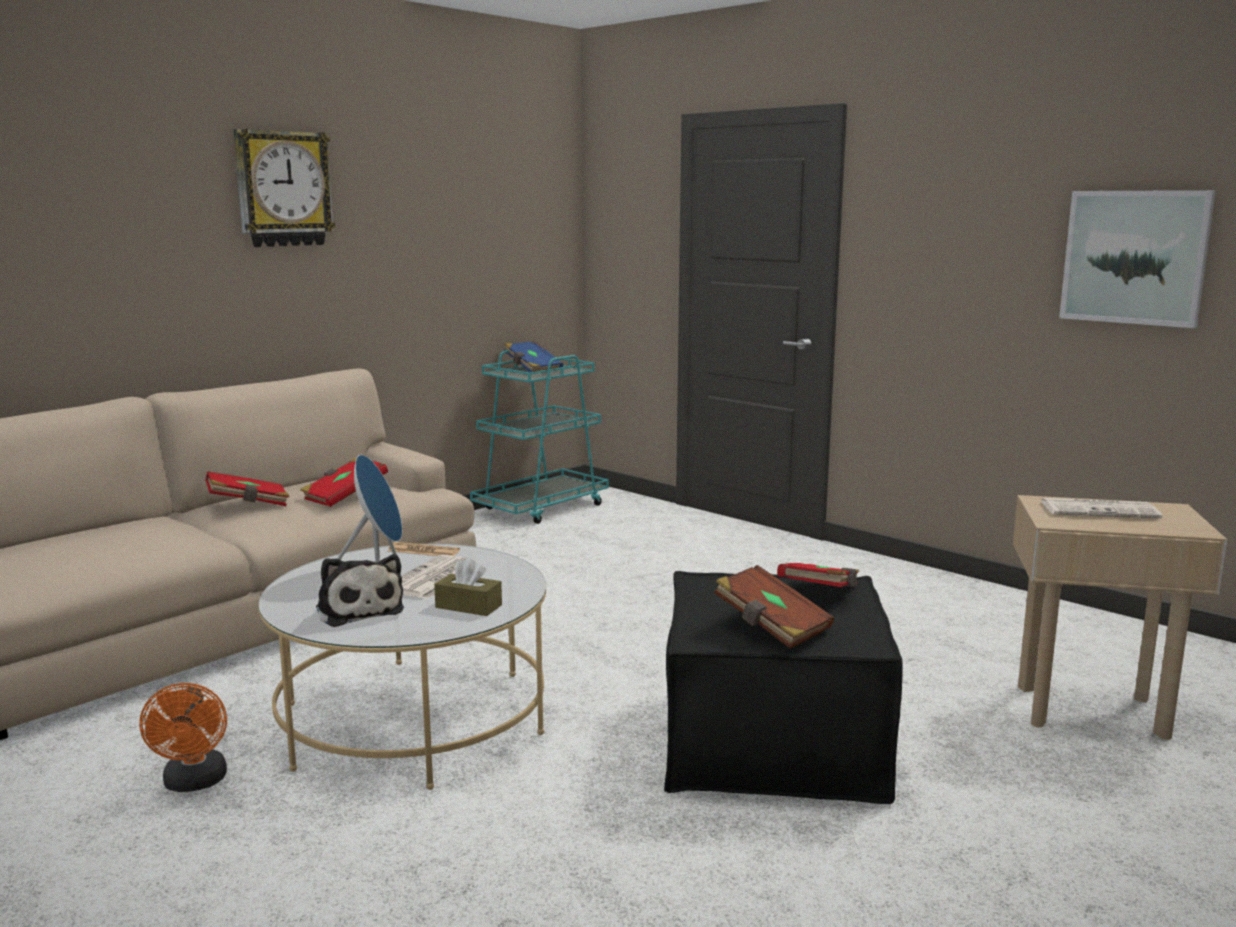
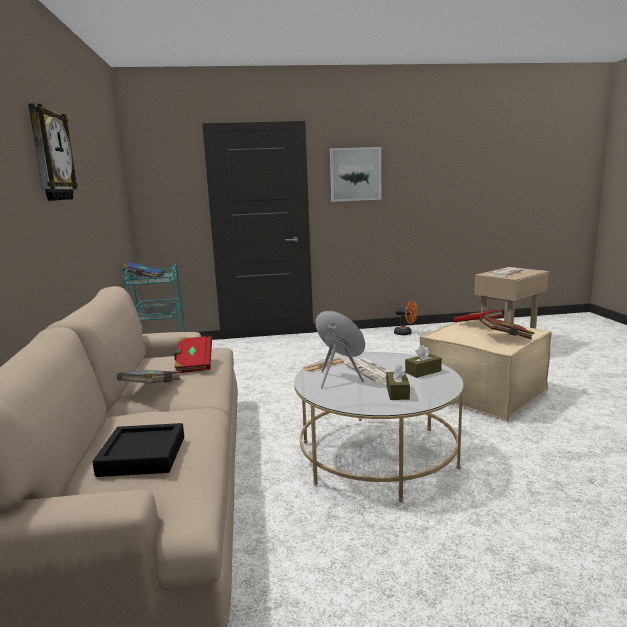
camera: 50 degrees left, 0 degrees up
(65, 552) = (142, 456): none -> black tray
(194, 783) = (383, 538): orange fan -> orange fan (406, 333)
(248, 504) = (153, 387): red book -> grey book
(358, 610) = (397, 392): plush toy -> brown tissue box
(772, 742) = (483, 393): black ottoman -> beige ottoman
(1135, 257) = (437, 185): picture -> picture (355, 174)

